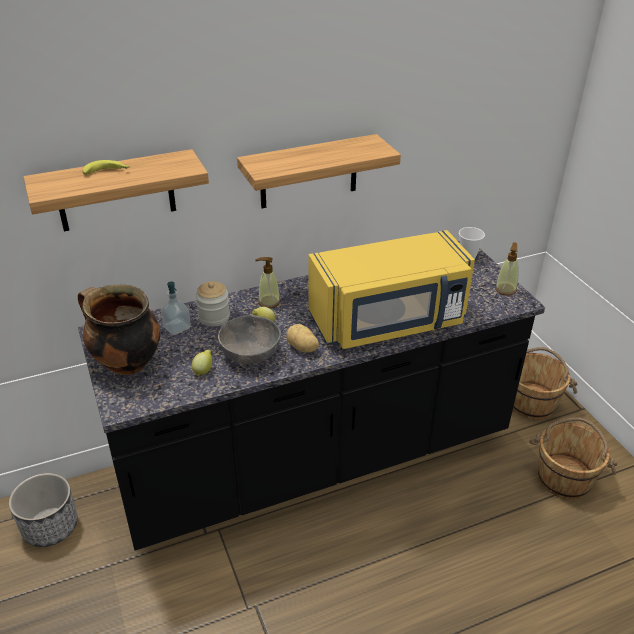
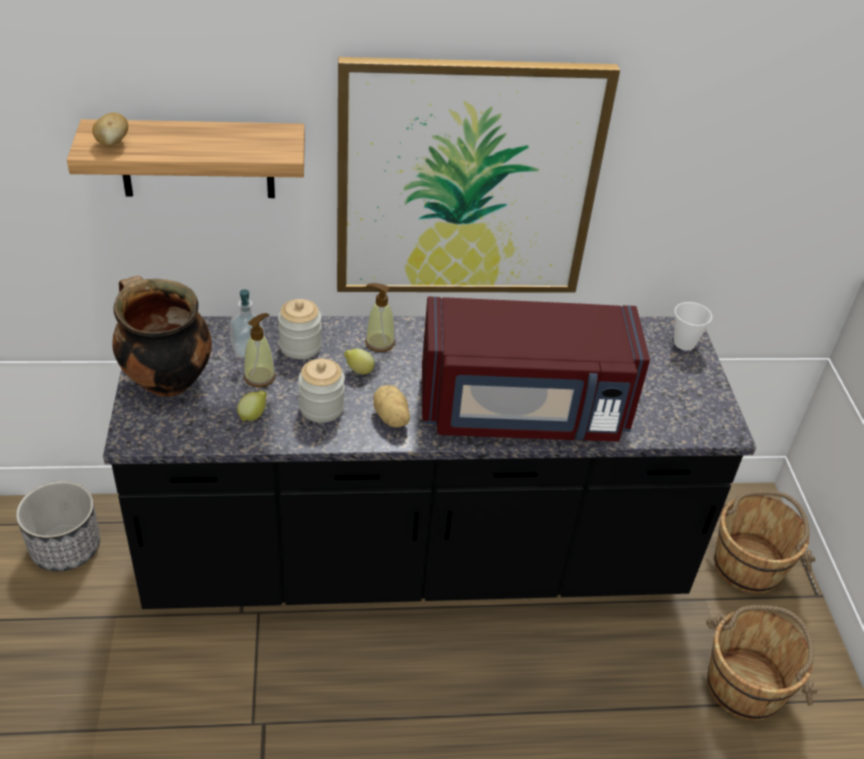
camera: 15 degrees right, 5 degrees up
(59, 186) = (112, 143): none -> potato
(107, 172) = (181, 135): banana -> none
(250, 353) = (321, 408): grey bowl -> jar
(309, 172) = (467, 182): shelf -> picture
(389, 321) = (523, 411): yellow microwave -> red microwave
(505, 289) = (712, 406): soap dispenser -> soap dispenser (260, 377)

